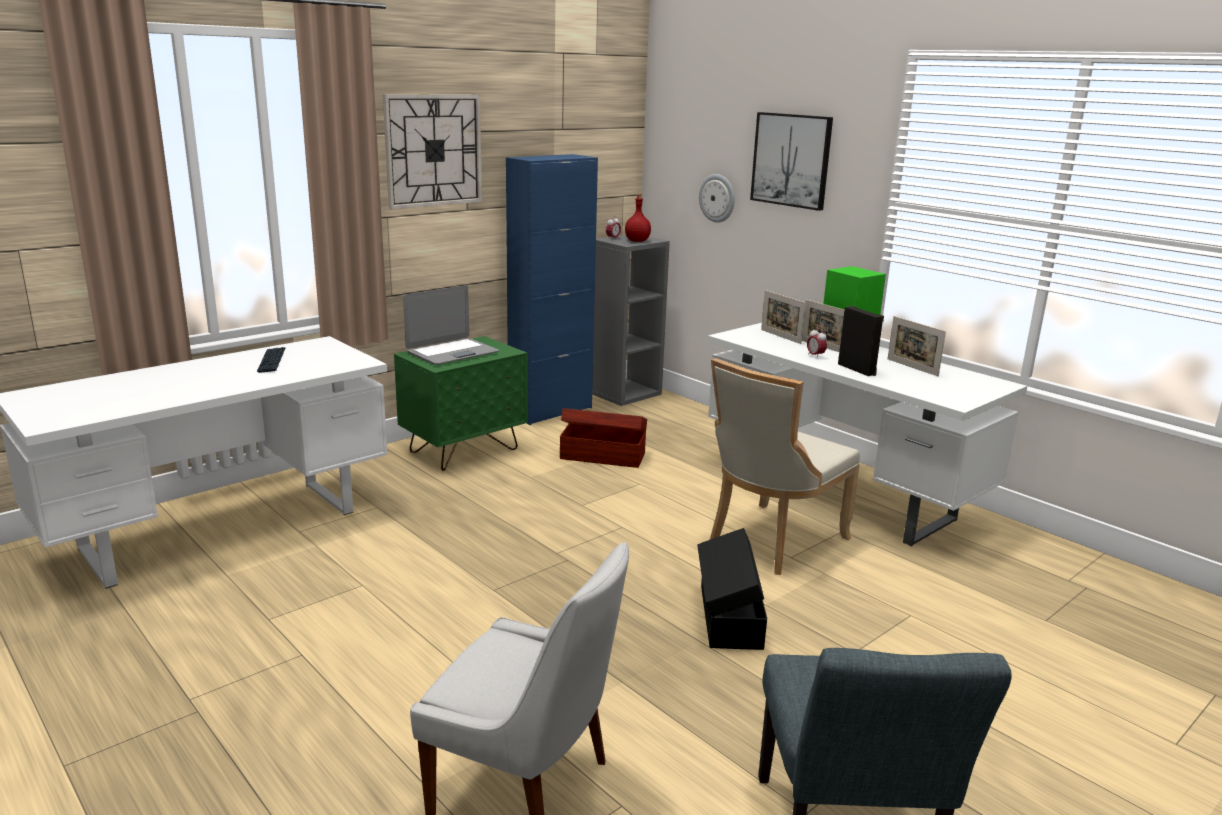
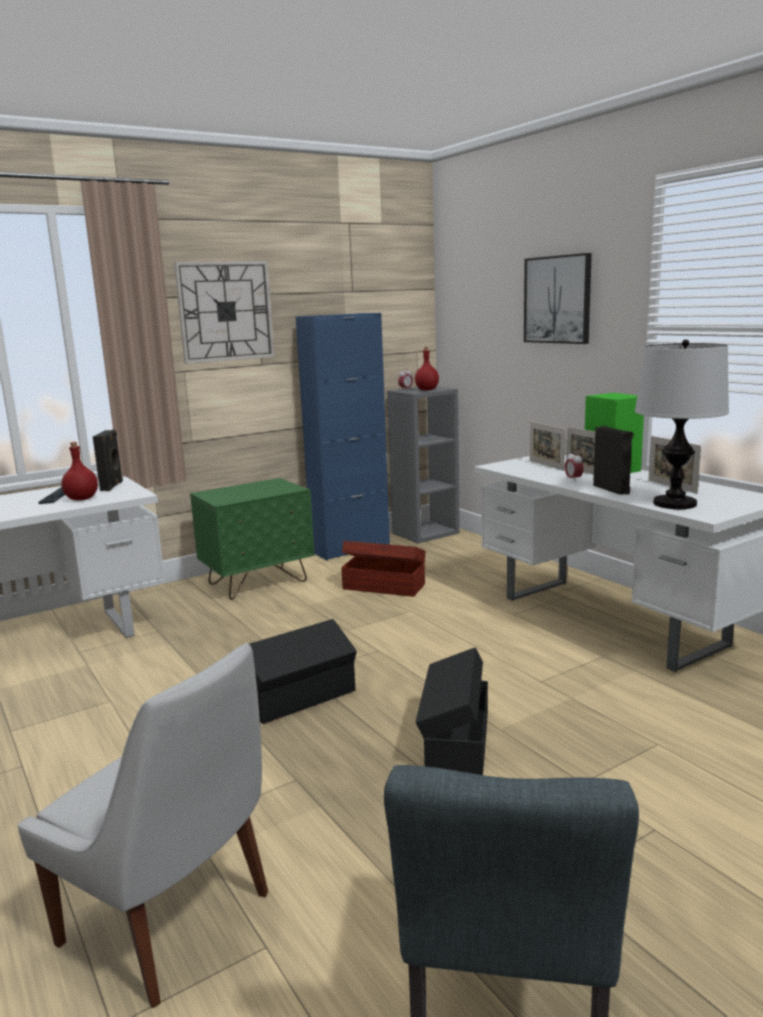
camera: 10 degrees right, 5 degrees down
(303, 366) = (81, 499): none -> red bottle
(326, 350) = (112, 486): none -> black speaker
(452, 353) = (241, 491): laptop -> none
(562, 577) = (301, 697): none -> black storage box
(717, 198) = (497, 345): wall clock -> none
(771, 542) = (524, 666): beige chair -> none
(922, 388) = (675, 504): none -> table lamp

